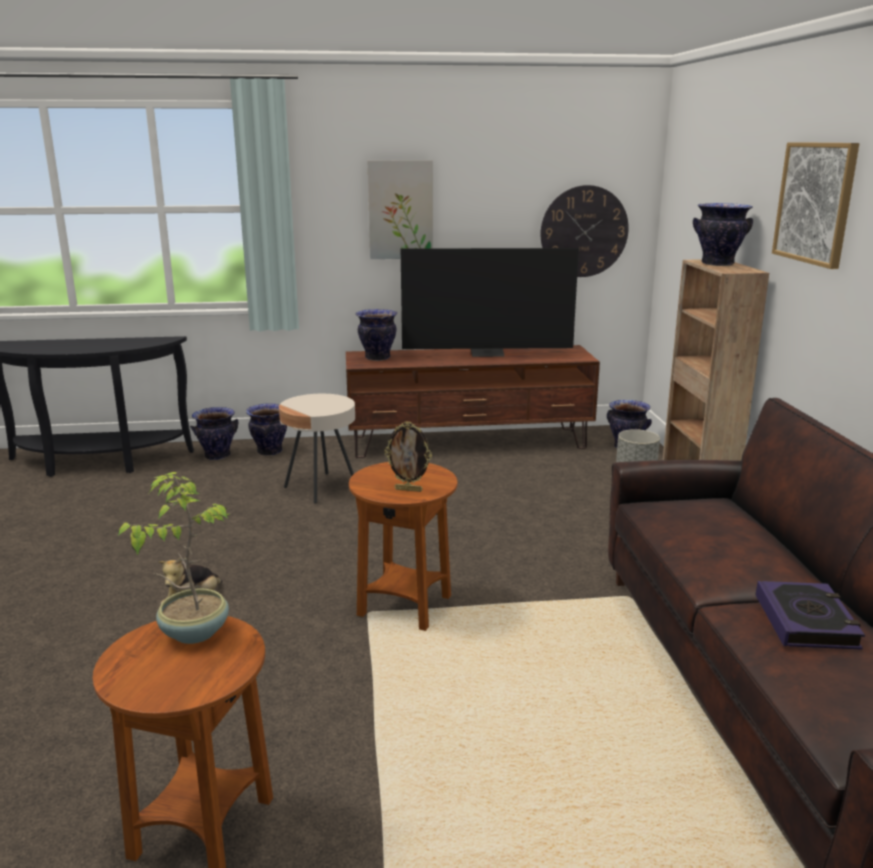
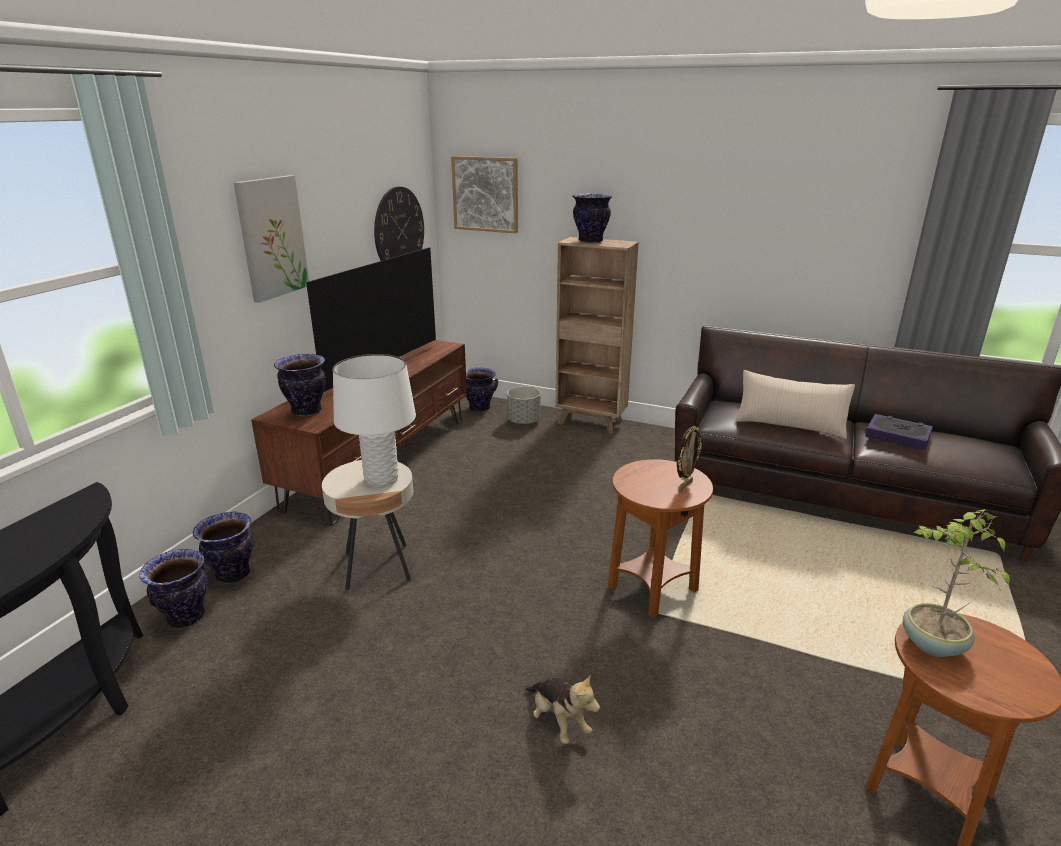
camera: 60 degrees left, 5 degrees up
(319, 408) = (381, 480): none -> white table lamp
(711, 543) = (789, 425): none -> beige pillow
(815, 203) = (683, 188): picture -> picture (485, 194)

